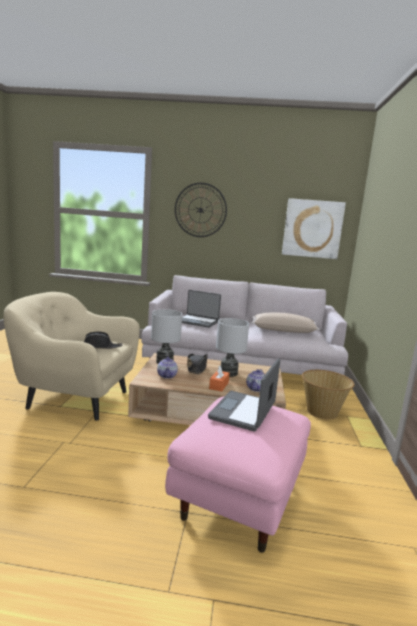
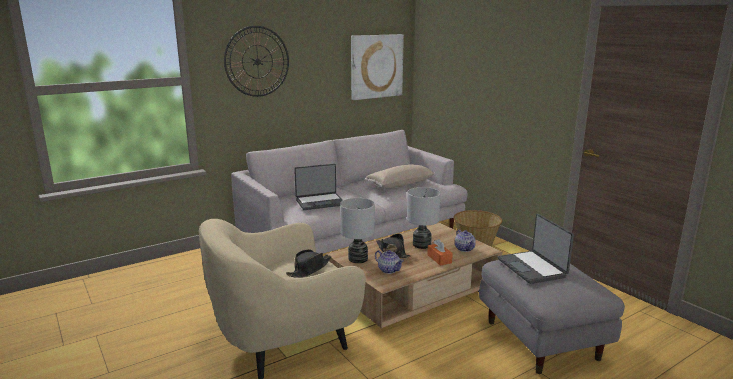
camera: 40 degrees left, 5 degrees up
(238, 501) = (542, 341): pink ottoman -> grey ottoman

